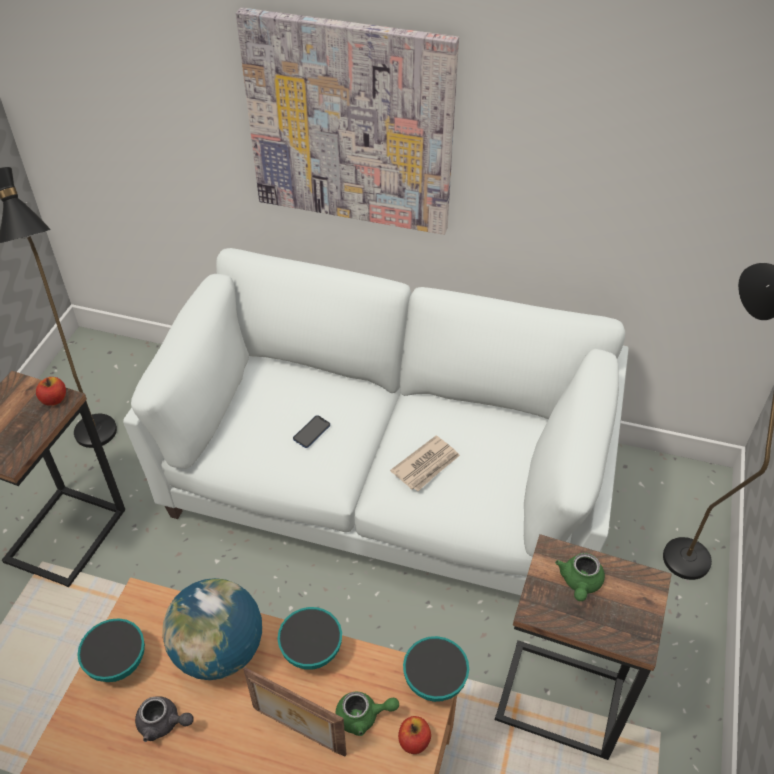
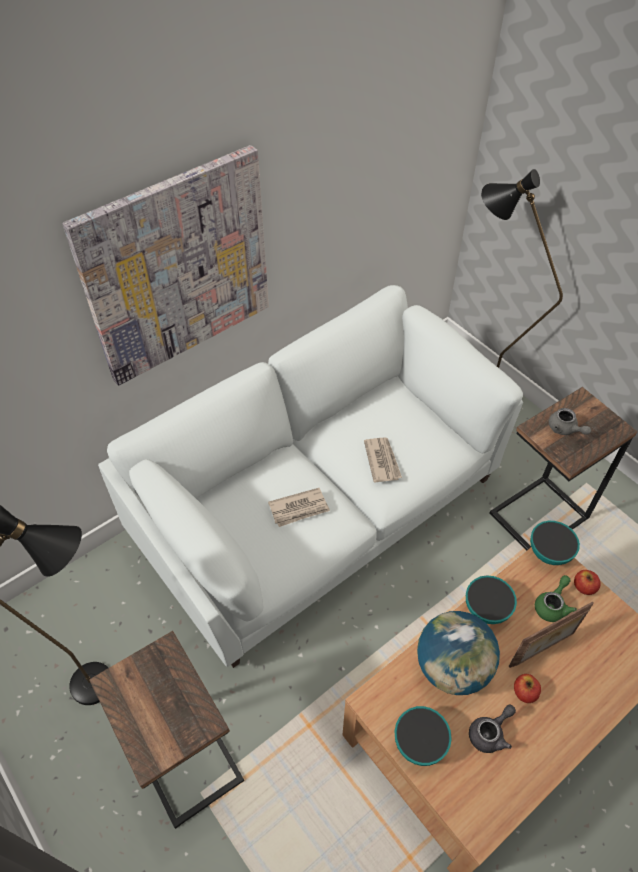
camera: 55 degrees left, 5 degrees up
(54, 399) = (160, 657): apple -> apple (524, 692)
(311, 432) = (299, 509): phone -> newspaper
(579, 583) = (565, 429): green teapot -> grey teapot

